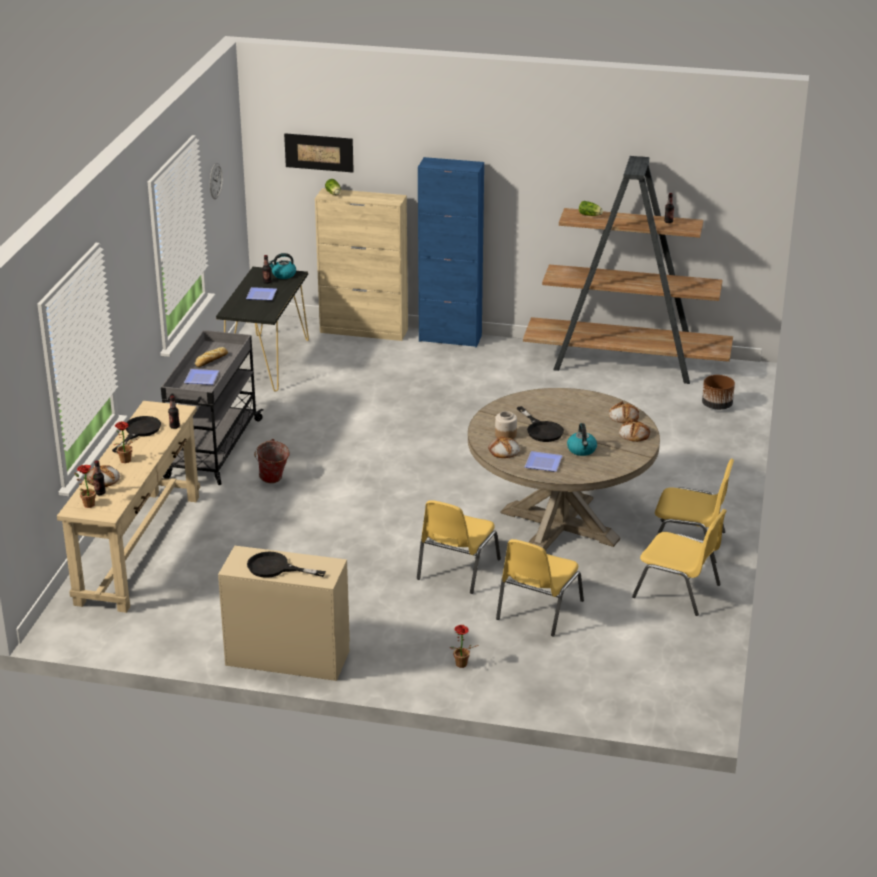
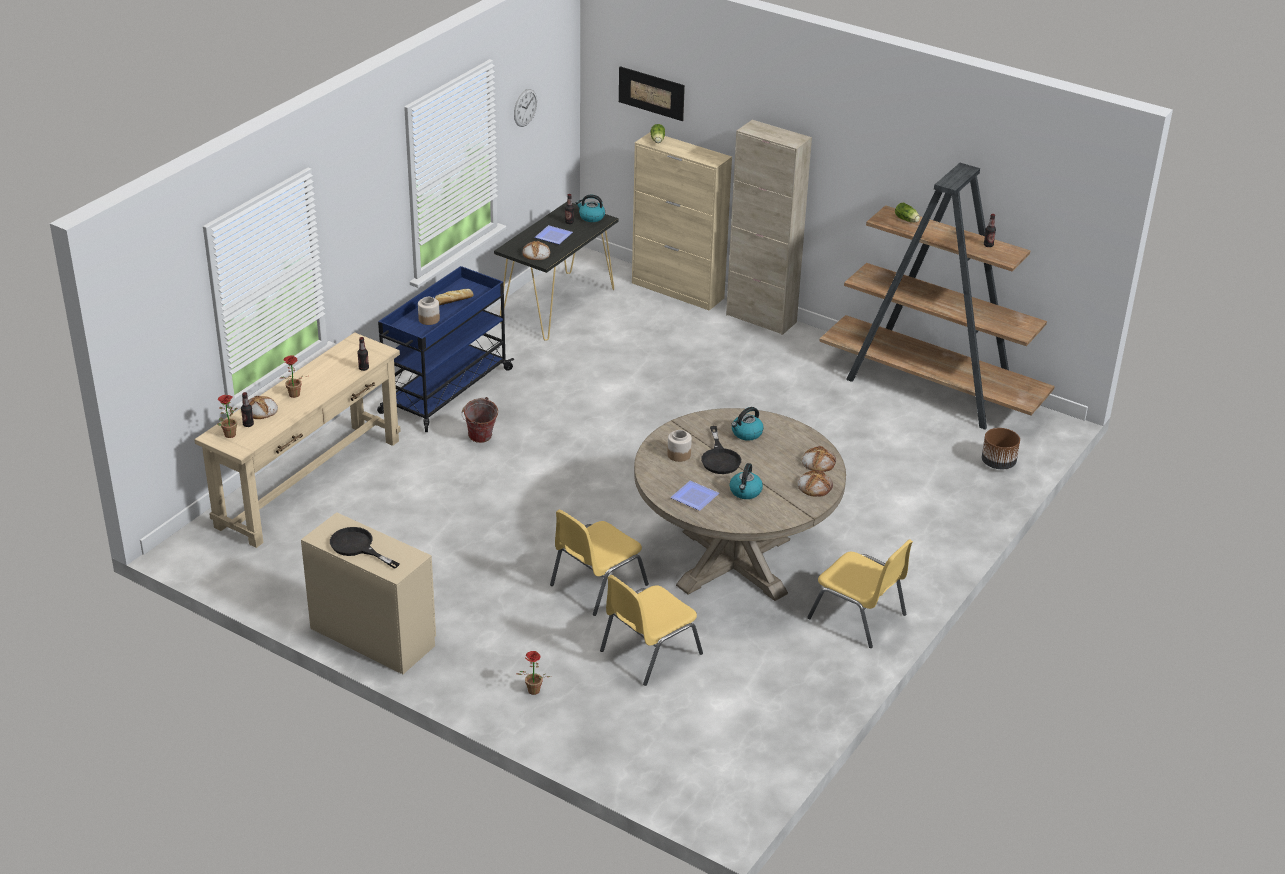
camera: 20 degrees right, 5 degrees up
(139, 431) = (327, 366): black frying pan -> none
(200, 379) = (428, 319): plate -> jar
(213, 449) = (445, 391): grey cart -> blue cart
(450, 338) = (761, 318): blue cabinet -> beige cabinet
(504, 451) = (664, 473): bread -> bread (536, 254)
(549, 407) = (746, 433): none -> kettle
(678, 591) = (809, 670): yellow chair -> none

